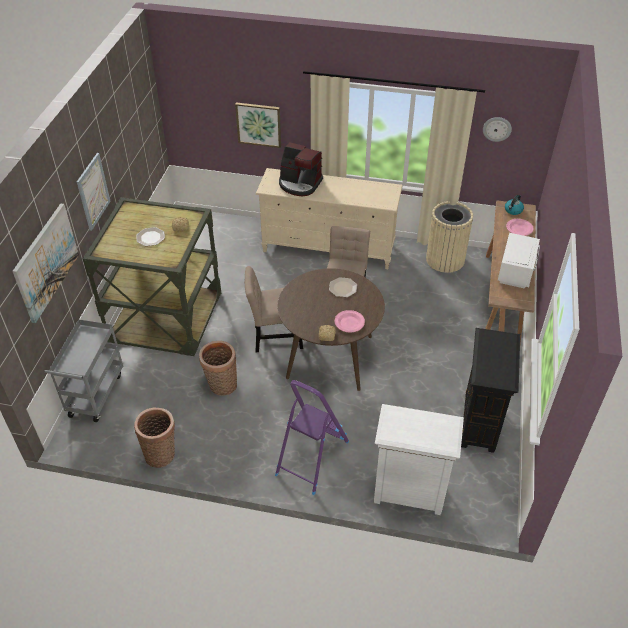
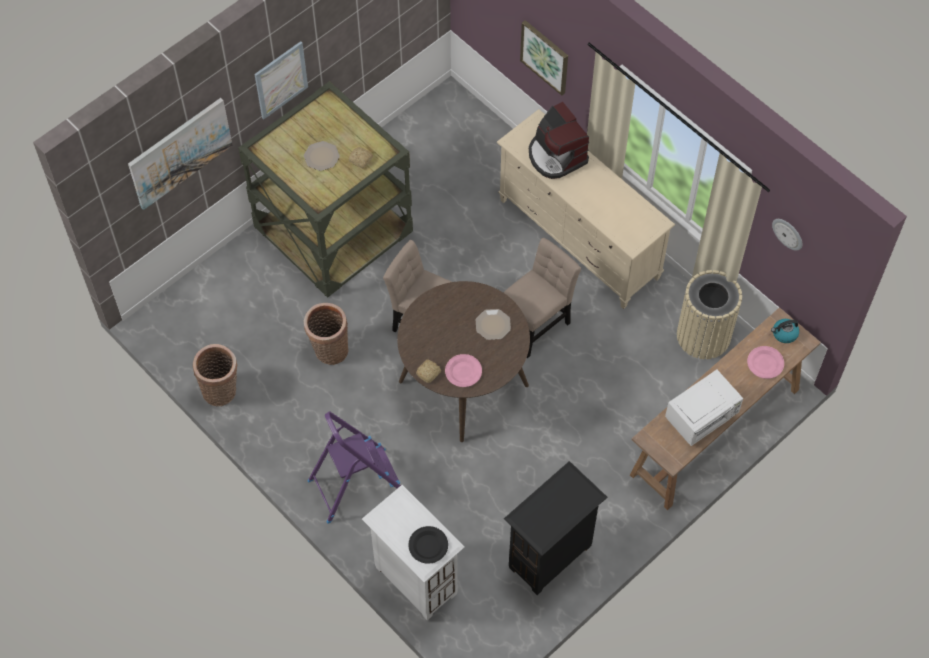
camera: 35 degrees right, 15 degrees up
(95, 397) = (202, 288): grey cart -> none
(439, 431) = (428, 545): none -> black plate

